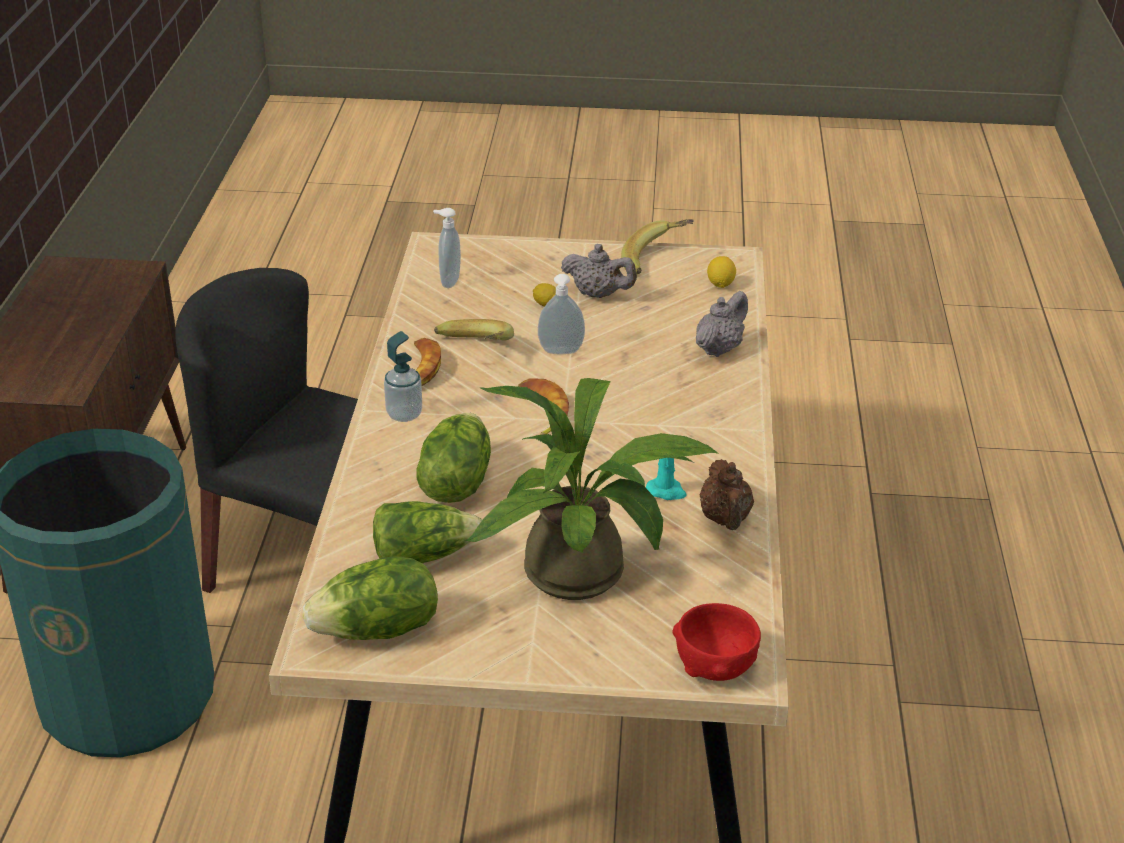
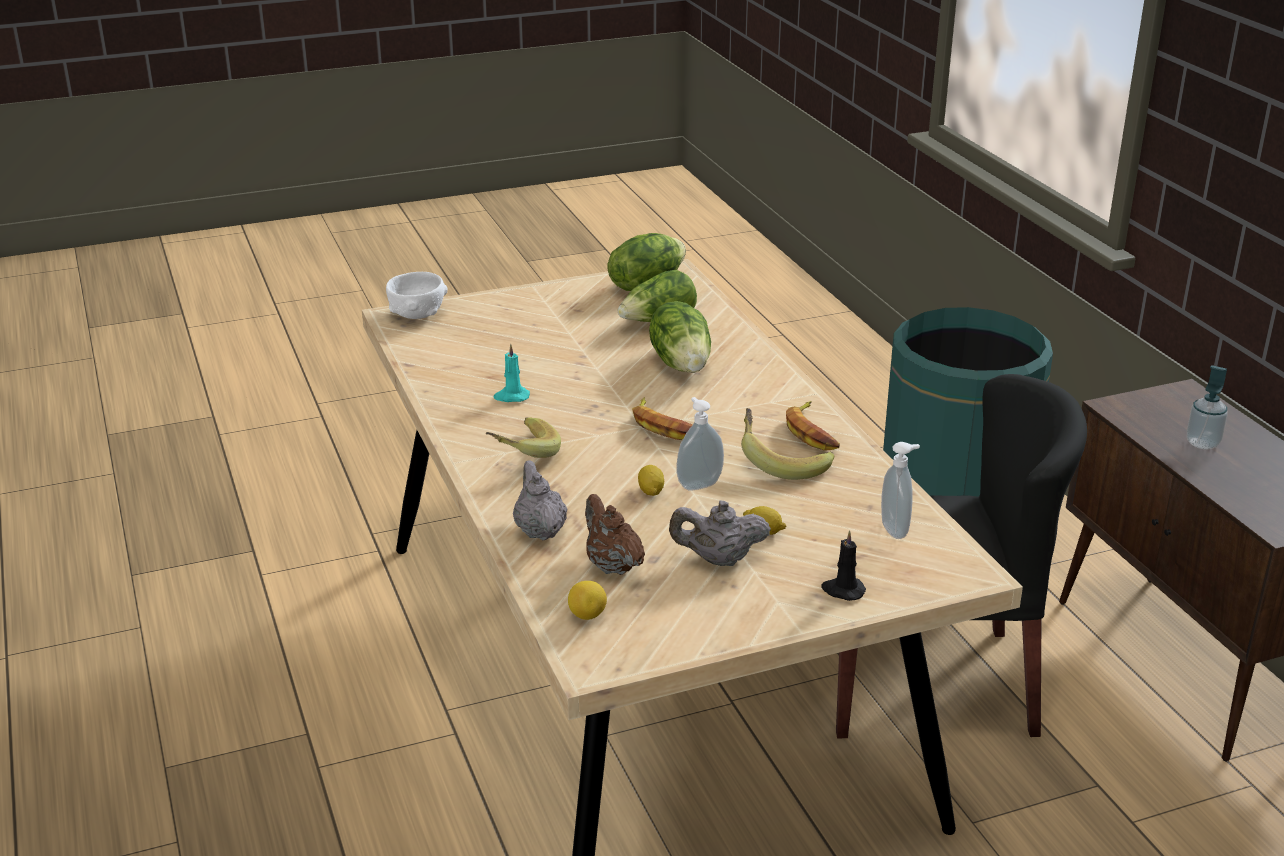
camera: 155 degrees right, 5 degrees down
(404, 414) = (778, 397): soap dispenser -> soap dispenser (1202, 443)
(532, 256) = (842, 590): none -> black candle
(586, 575) = (535, 337): potted plant -> none
(605, 357) = (651, 491): none -> lemon
(656, 262) = (688, 627): banana -> banana (520, 454)
(715, 666) = (417, 315): red bowl -> white bowl
(719, 349) = (539, 530): grey teapot -> grey teapot turned 150 degrees clockwise
(725, 520) = (452, 389): brown teapot -> brown teapot (612, 565)

